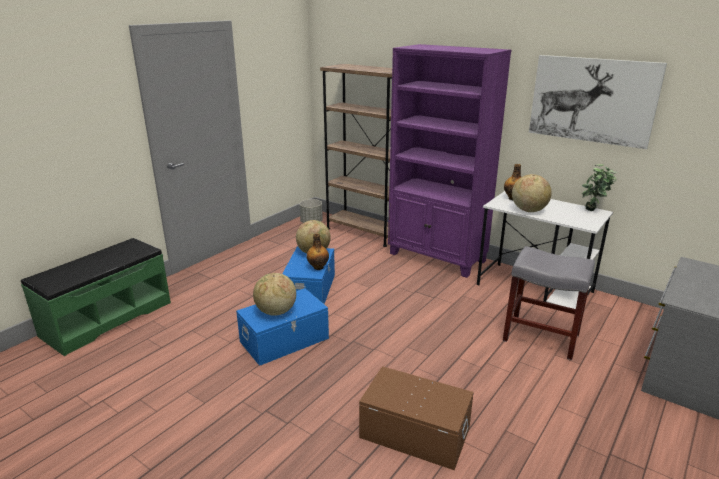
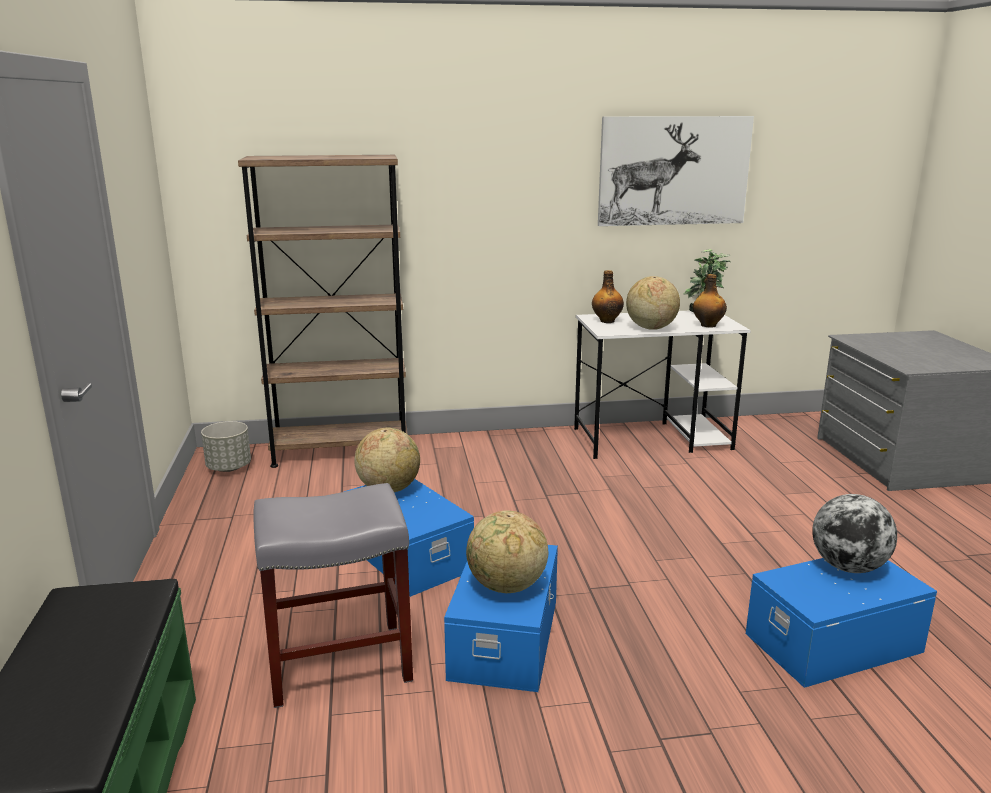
camera: 45 degrees left, 5 degrees down
(318, 267) = (436, 504): bottle -> bottle (707, 325)
(414, 431) = (831, 642): brown storage box -> blue storage box
(436, 392) = (848, 567): none -> globe
(437, 258) = (497, 447): purple bookcase -> none
(540, 337) = (744, 484): grey stool -> grey stool (337, 664)

